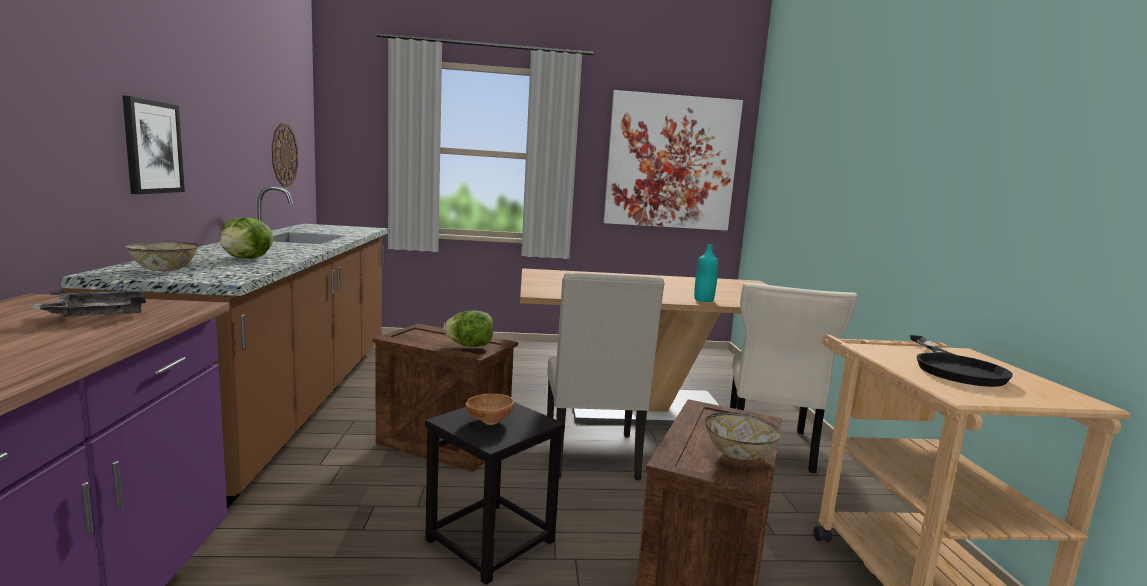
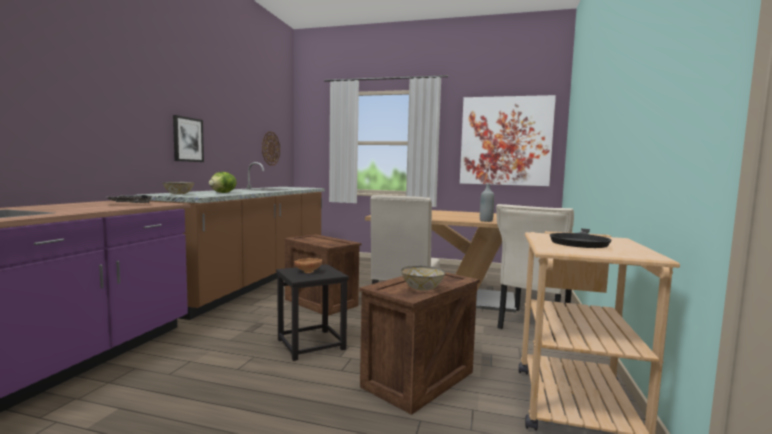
camera: 20 degrees right, 5 degrees down
(470, 346) = (331, 243): lettuce -> none
(703, 300) = (486, 221): turquoise bottle -> grey bottle

